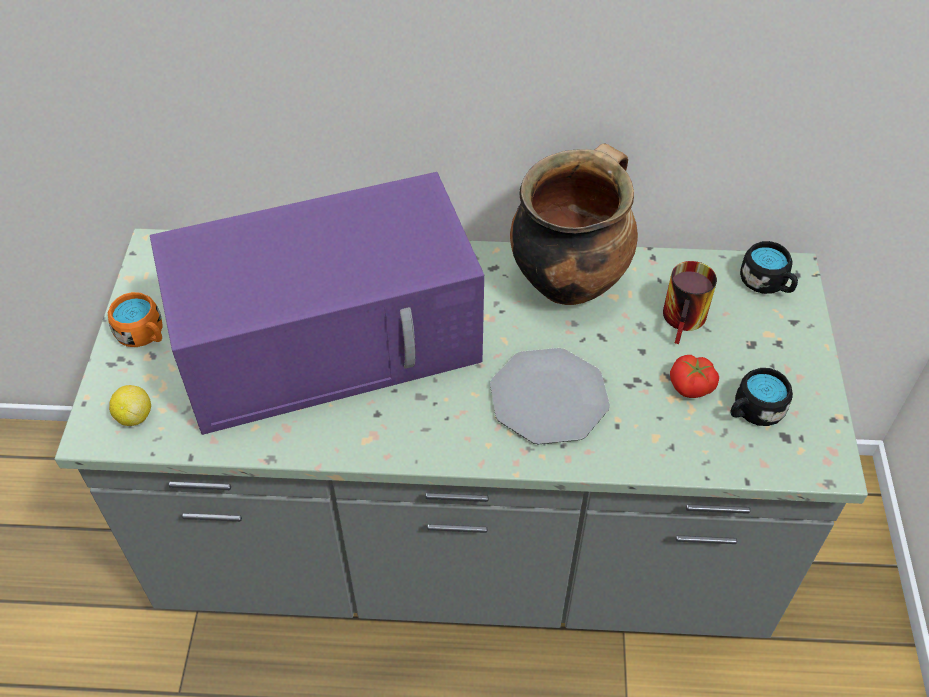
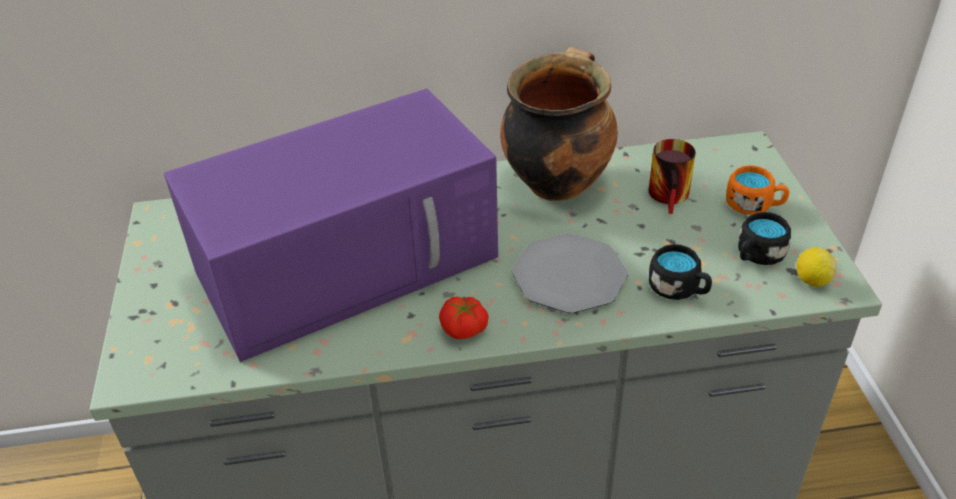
camera: 10 degrees left, 10 degrees down
(134, 416) = (167, 357): lemon -> lemon (812, 280)
(144, 335) = (162, 287): orange mug -> orange mug (754, 205)
(691, 386) = (695, 245): tomato -> tomato (464, 329)
(767, 284) = (731, 158): black mug -> black mug (679, 289)

